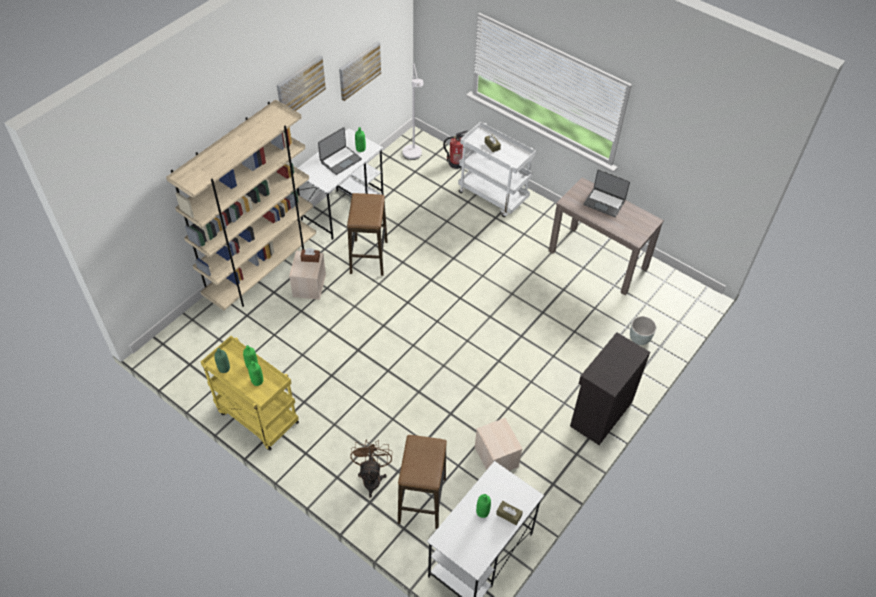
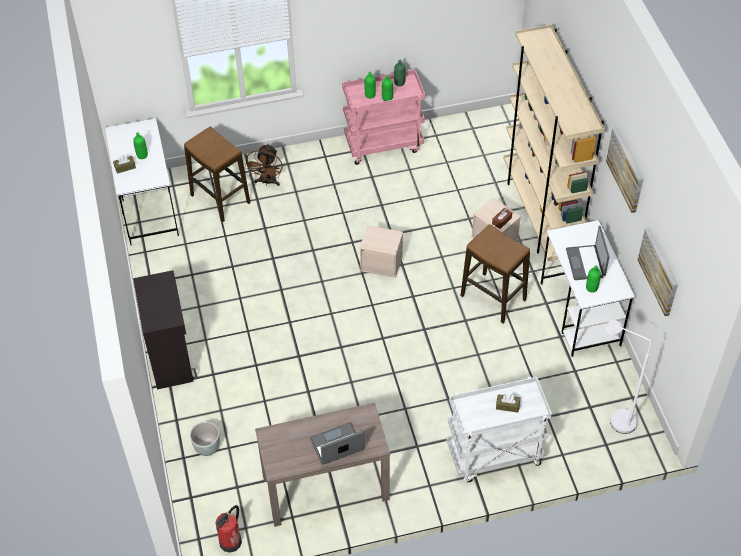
camera: 130 degrees right, 0 degrees up
(256, 417) = (384, 144): yellow cart -> pink cart
(372, 477) = (267, 182): brown fan -> brown fan turned 60 degrees clockwise
(456, 163) = (575, 454): fire extinguisher -> fire extinguisher (231, 541)
(495, 456) = (208, 263): beige storage box -> beige storage box (382, 262)

